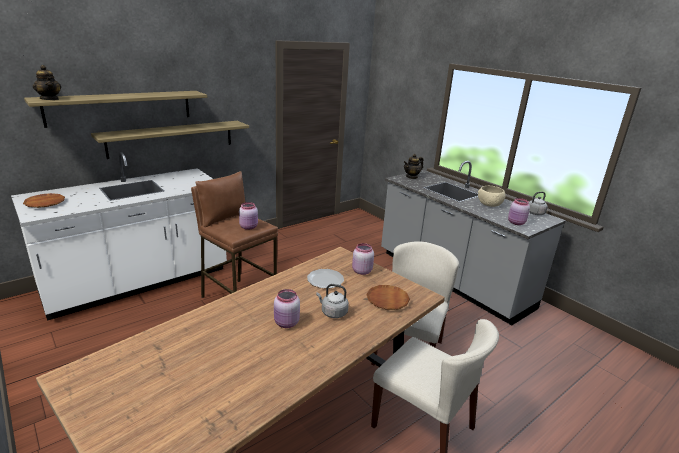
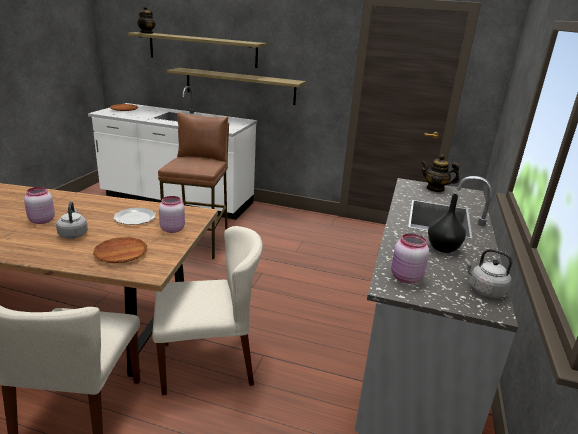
camera: 55 degrees right, 0 degrees up
(249, 227) = (192, 166): pink jar -> none
(489, 204) = (443, 248): beige bowl -> black vase

